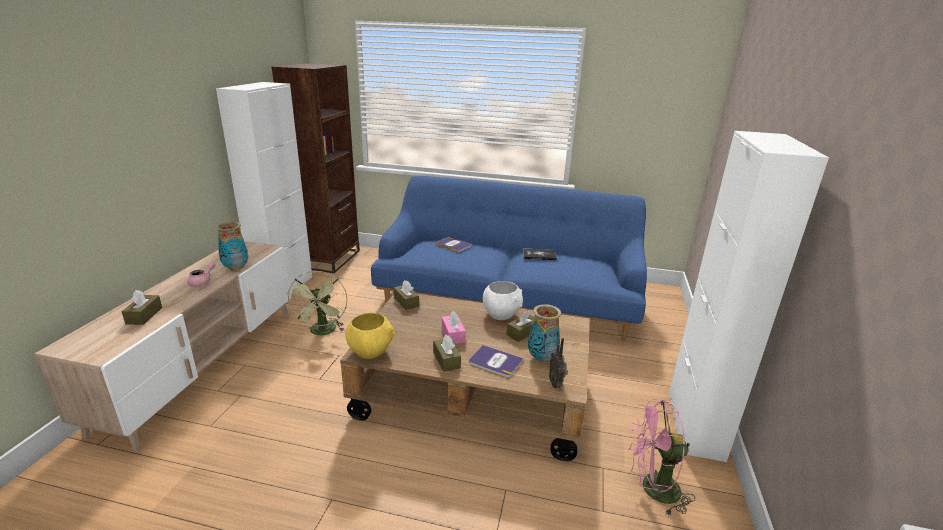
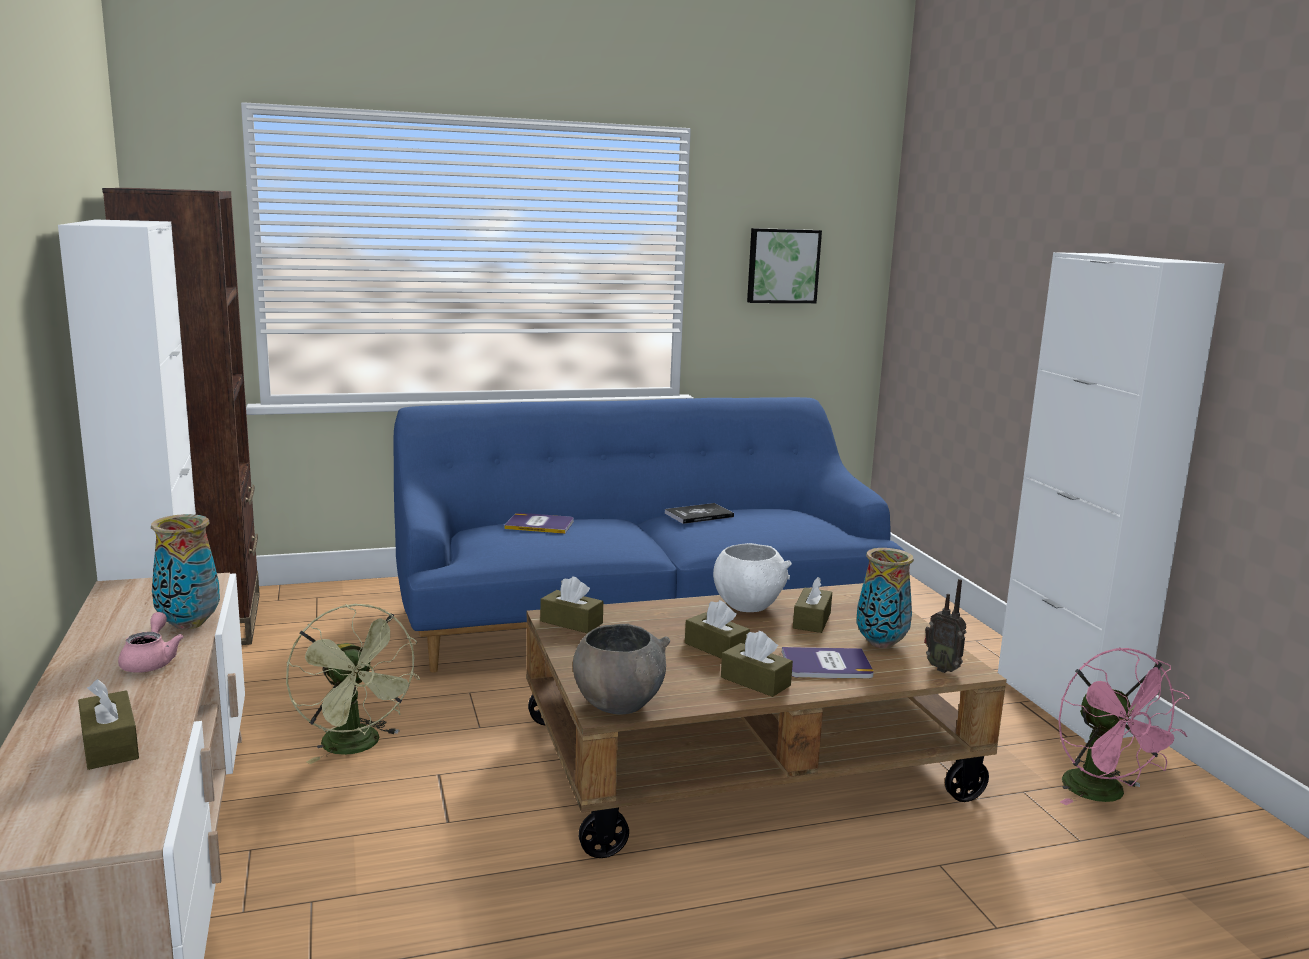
camera: 30 degrees left, 10 degrees down
(370, 351) = (618, 703): yellow bowl -> grey bowl
(453, 335) = (716, 648): pink tissue box -> brown tissue box
(640, 114) = (782, 266): none -> picture
(652, 490) = (1104, 794): pink fan -> pink fan turned 75 degrees counterclockwise

